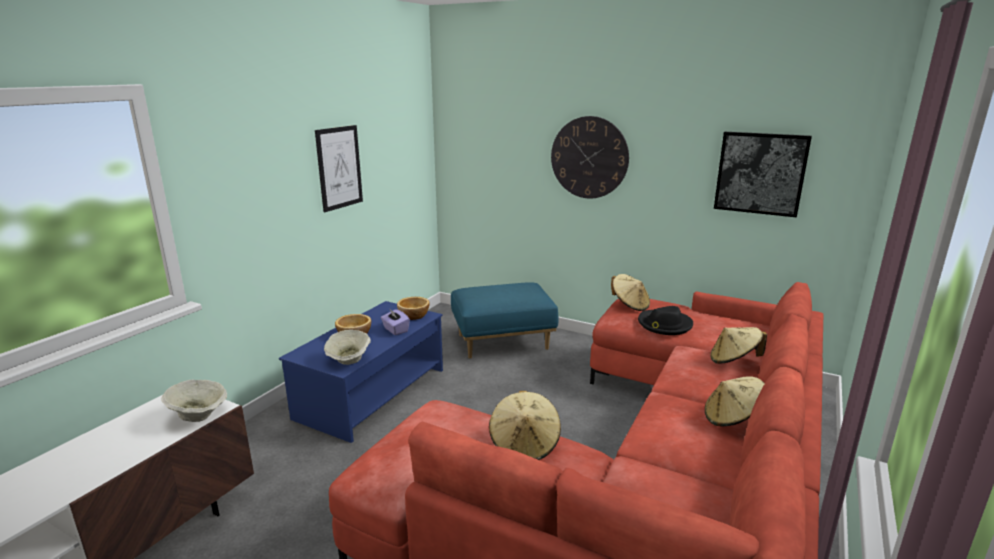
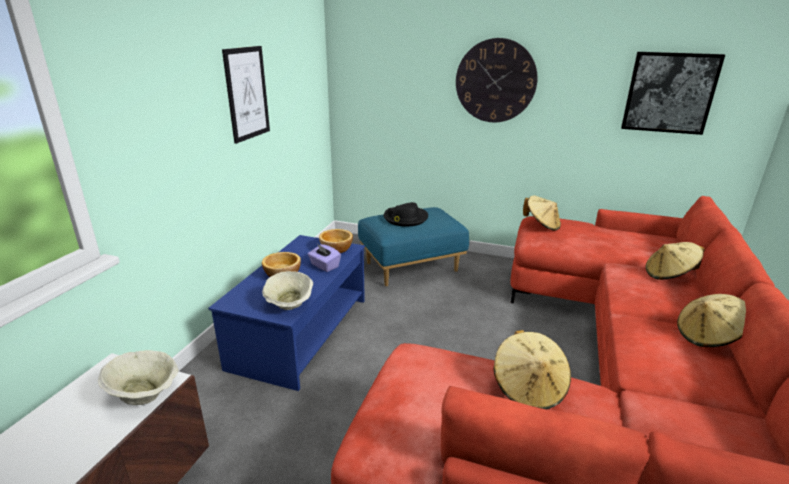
camera: 10 degrees left, 5 degrees up
(664, 325) = (584, 243): black hat -> black hat (405, 218)

